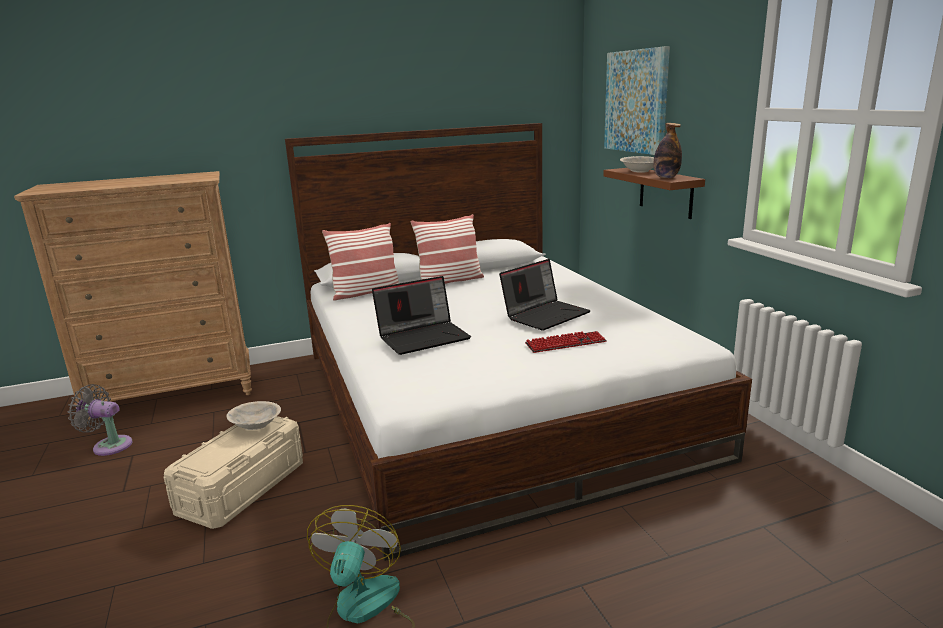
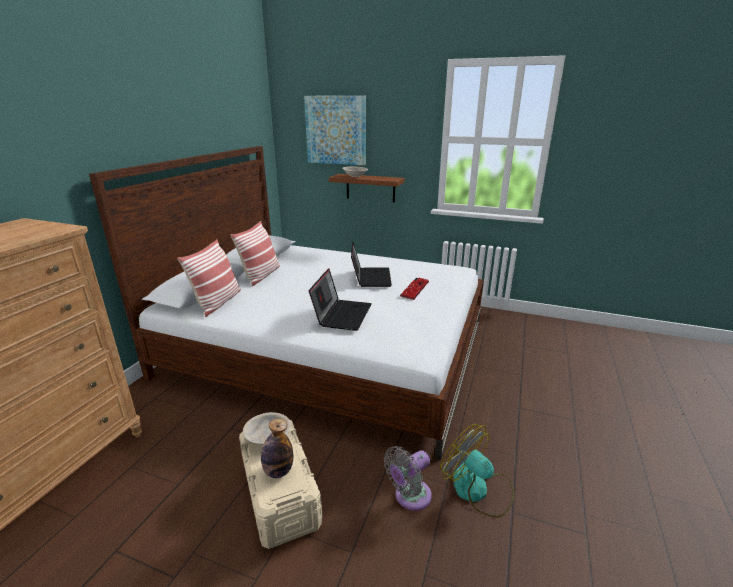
camera: 50 degrees left, 5 degrees up
(109, 445) = (63, 565): grey fan -> grey fan (409, 497)
(666, 177) = (384, 179): bottle -> bottle (278, 471)

